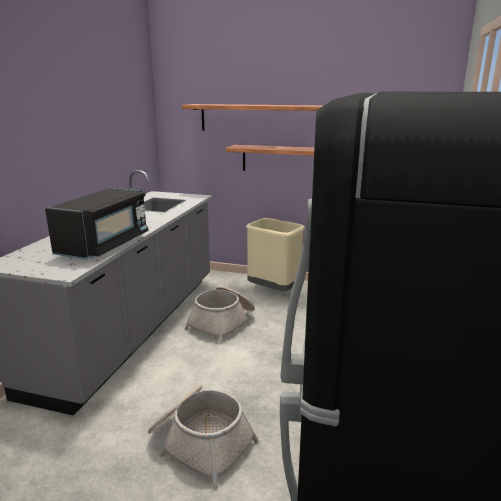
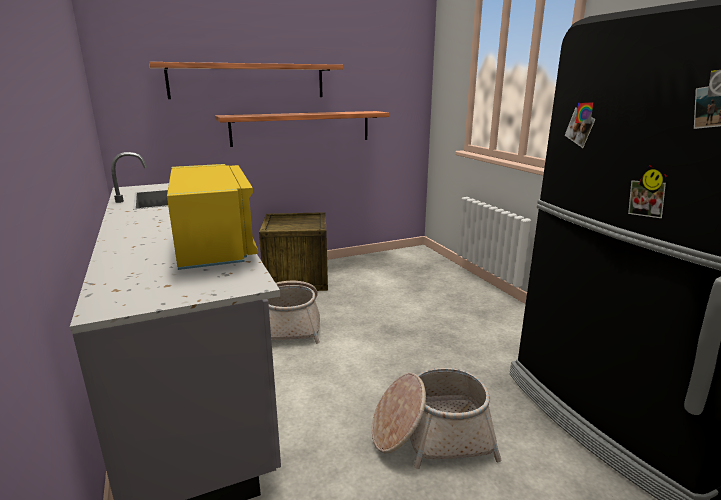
camera: 40 degrees left, 0 degrees up
(105, 245) = (214, 246): black microwave -> yellow microwave
(274, 290) = (297, 278): beige trash can -> crate

